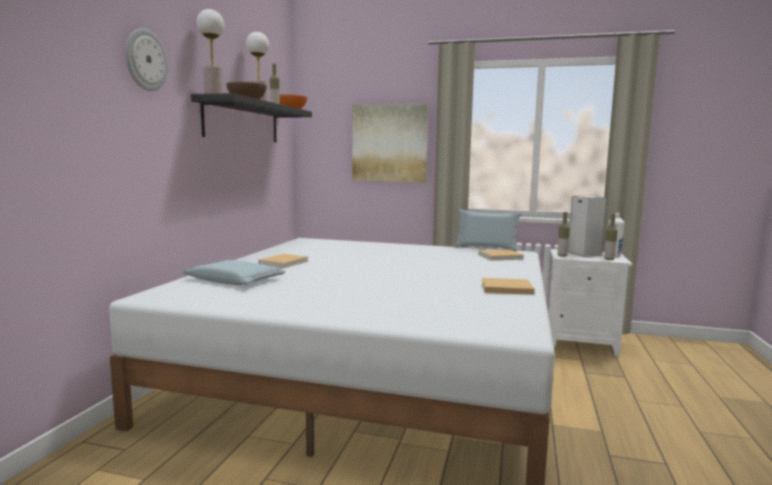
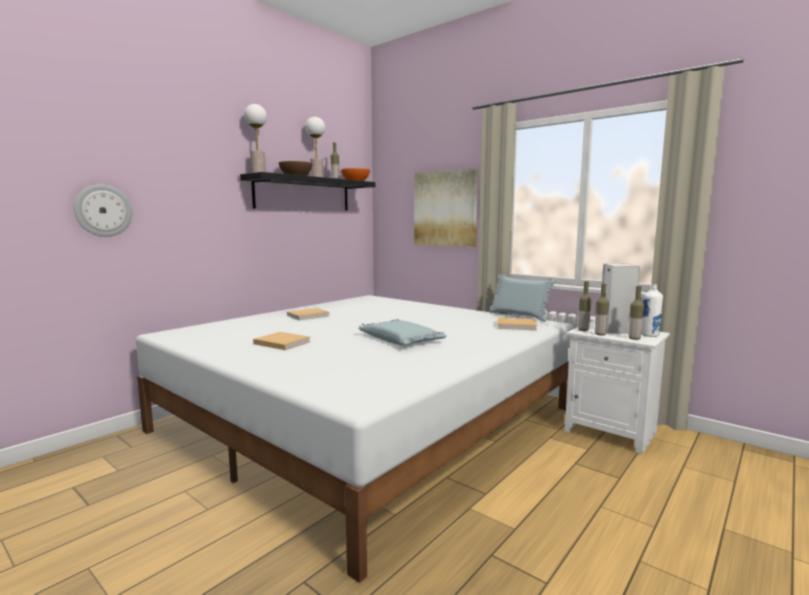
camera: 25 degrees right, 0 degrees up
(145, 60) = (189, 151): wall clock -> wall clock (103, 210)
(234, 279) = (244, 326): blue pillow -> blue pillow (401, 339)
(504, 288) = (446, 357): beige book -> beige book (281, 342)
(580, 258) = (600, 334): none -> bottle

